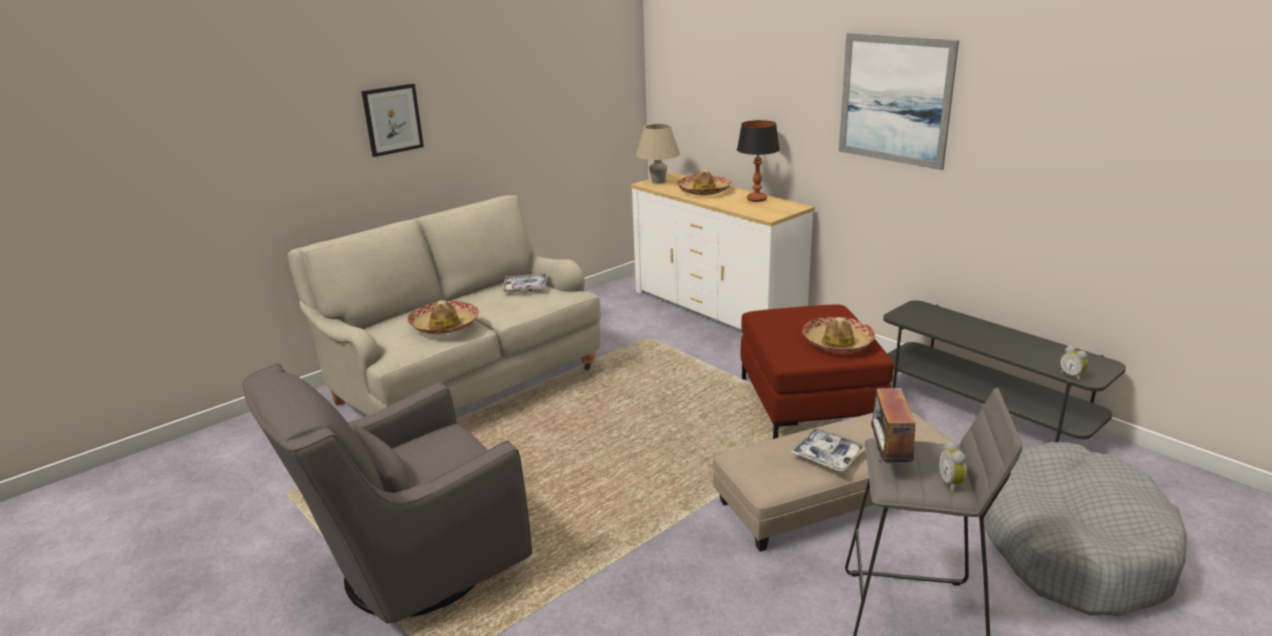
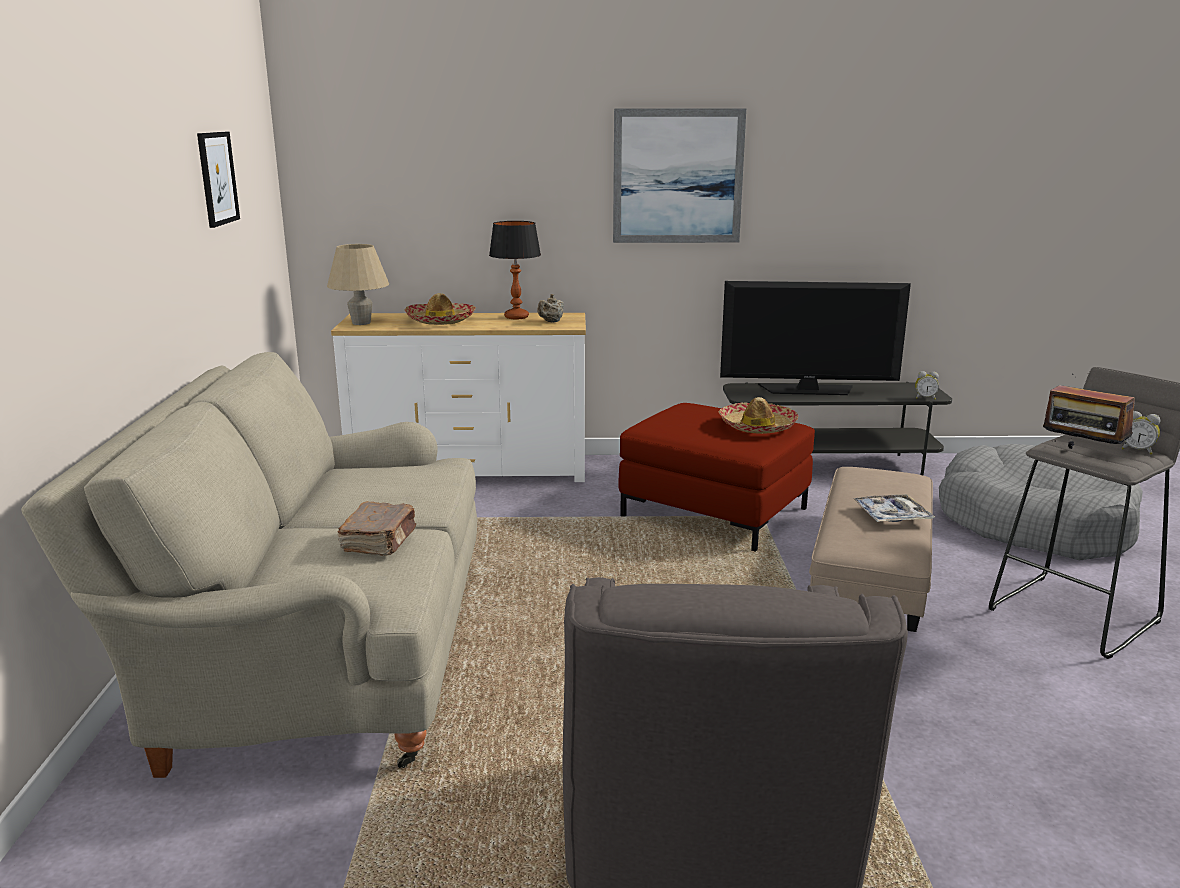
camera: 50 degrees left, 5 degrees down
(392, 119) = (98, 237): picture -> picture (217, 178)
(444, 325) = (380, 541): hat -> brown book
(525, 288) = (374, 475): tray -> none
(766, 209) = (551, 322): none -> beige teapot
(973, 329) = (807, 390): none -> television

